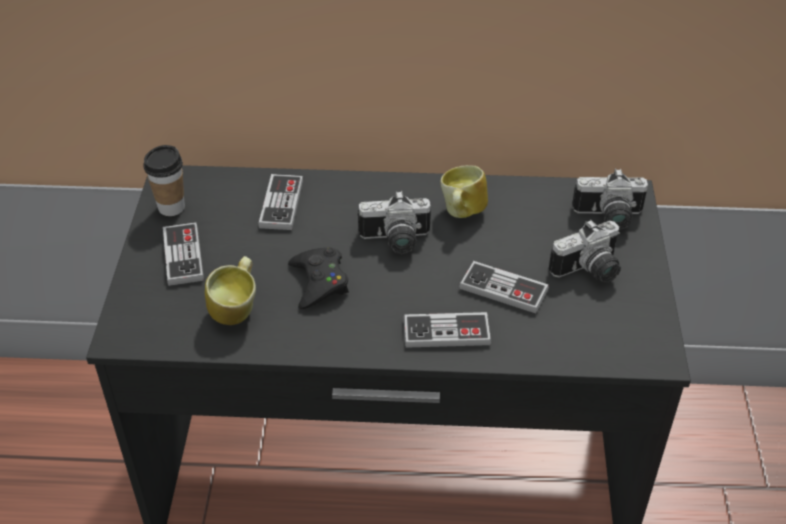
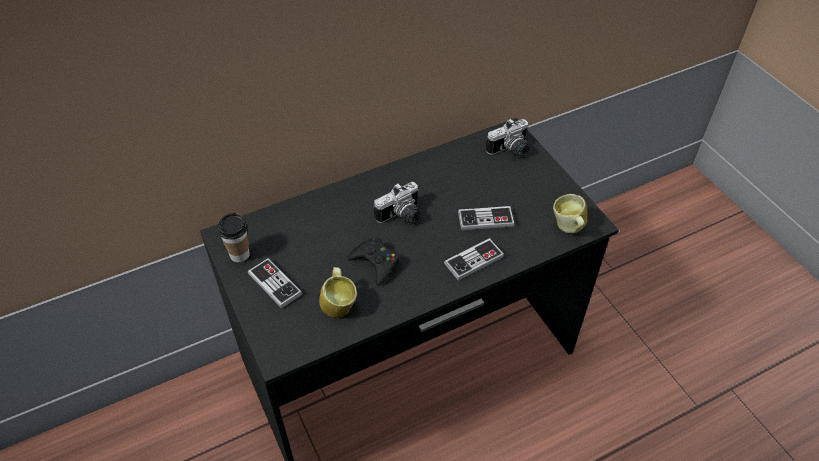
camera: 30 degrees left, 5 degrees up
(281, 204) = (311, 221): game controller -> none
(461, 213) = (426, 182): mug -> mug (568, 228)
(590, 271) = (524, 188): camera -> none

